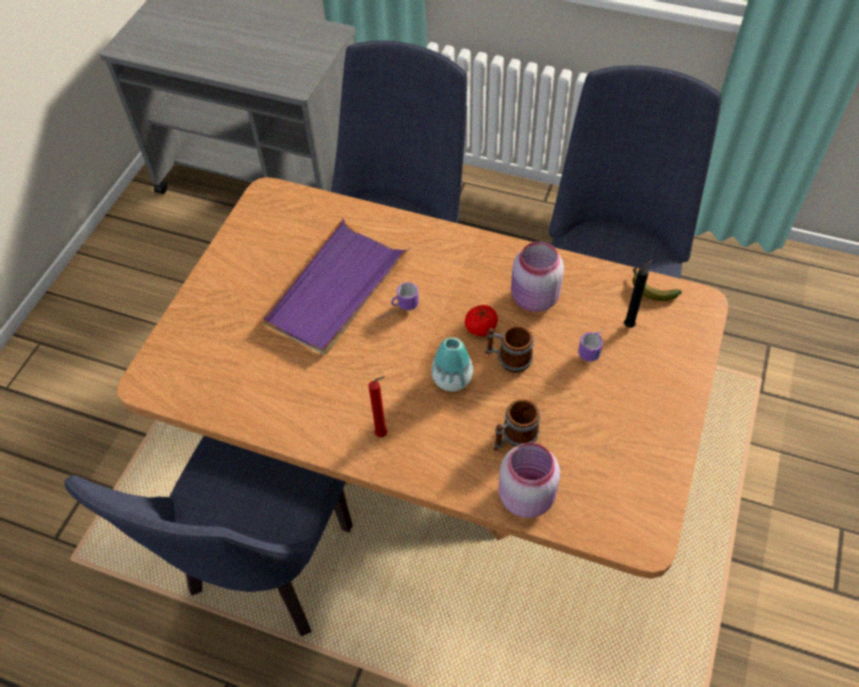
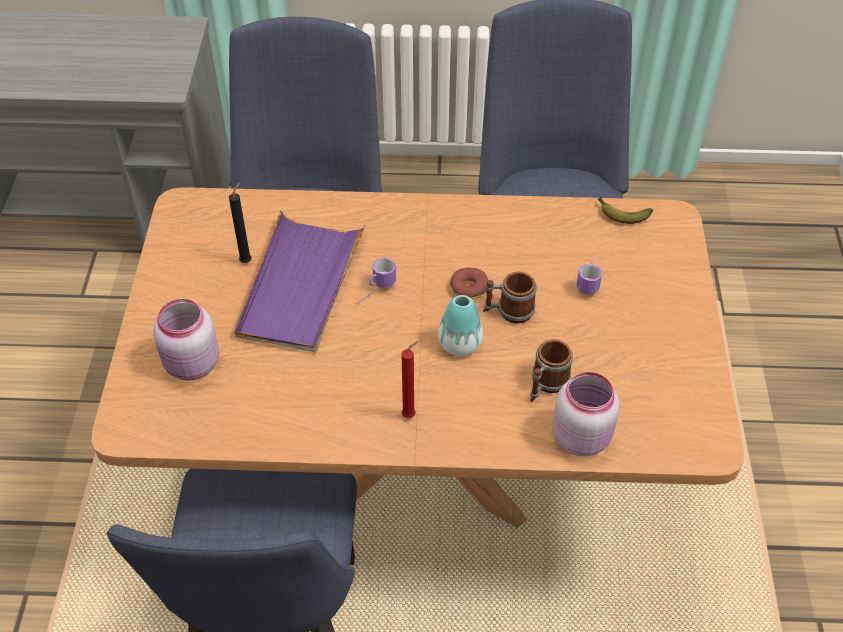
camera: 20 degrees left, 5 degrees down
(481, 327) = (468, 288): tomato -> donut
(533, 299) = (510, 249): pink jar -> pink jar (191, 365)
(630, 325) = (615, 252): black candle -> black candle (247, 260)

